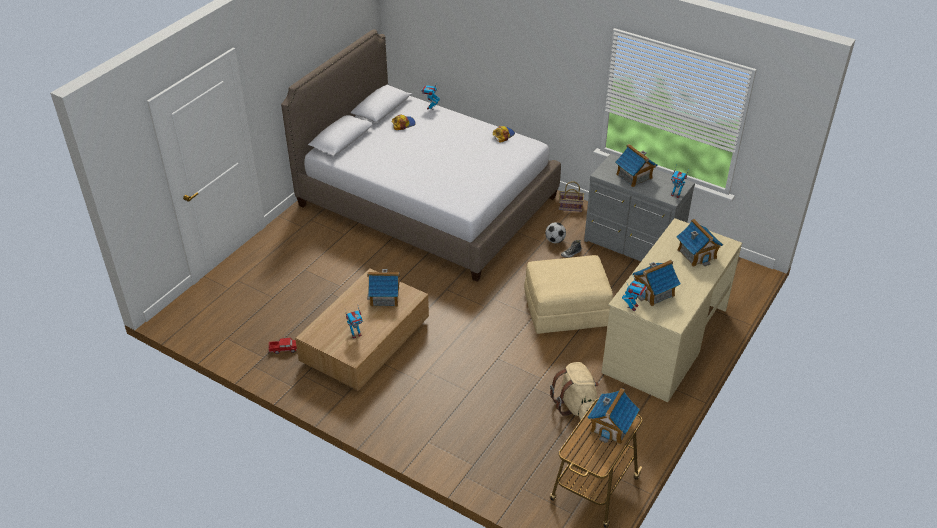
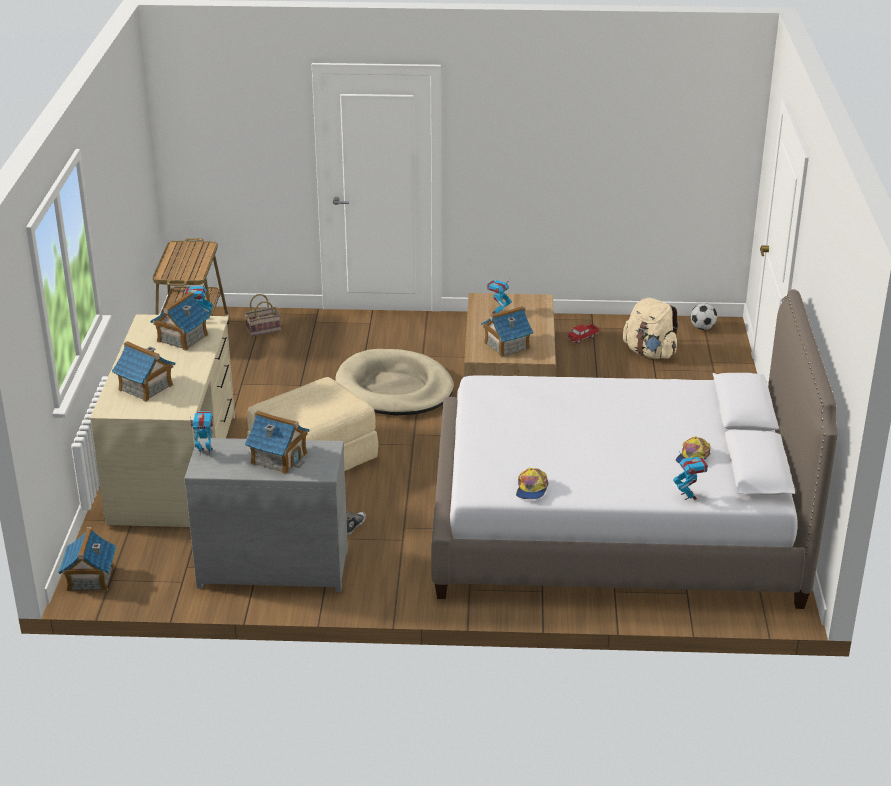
camera: 150 degrees right, 10 degrees down
(466, 354) = (394, 388): none -> beige dog bed
(554, 241) = (388, 535): football -> football (702, 328)
(569, 207) = (403, 591): basket -> basket (264, 329)
(576, 405) = (246, 385): beige backpack -> beige backpack (650, 353)
(611, 426) = (179, 266): toy house -> toy house (90, 579)

